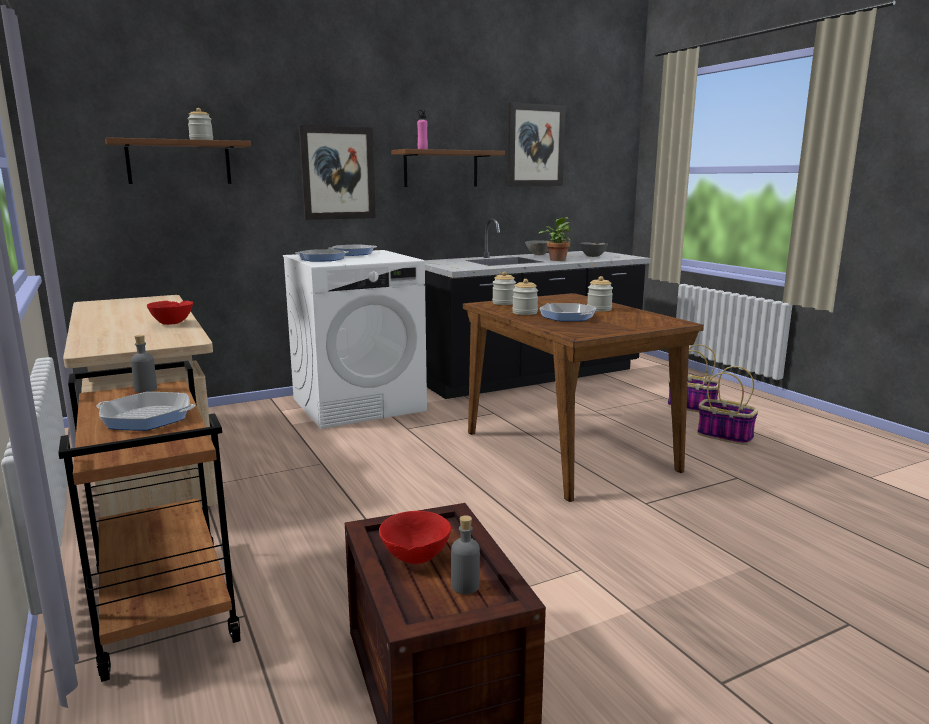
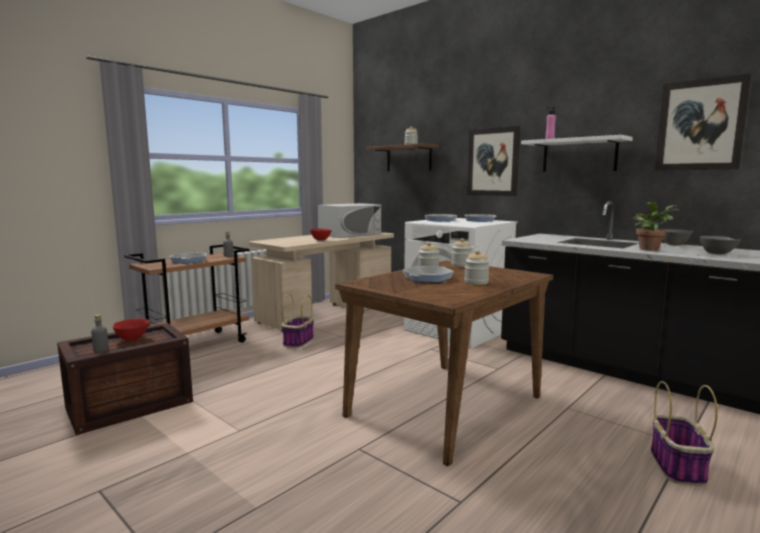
camera: 70 degrees right, 5 degrees down
(134, 308) = (350, 234): none -> white microwave
(441, 169) = (579, 155): brown shelf -> white shelf
(723, 436) = (594, 492): basket -> basket (298, 341)

